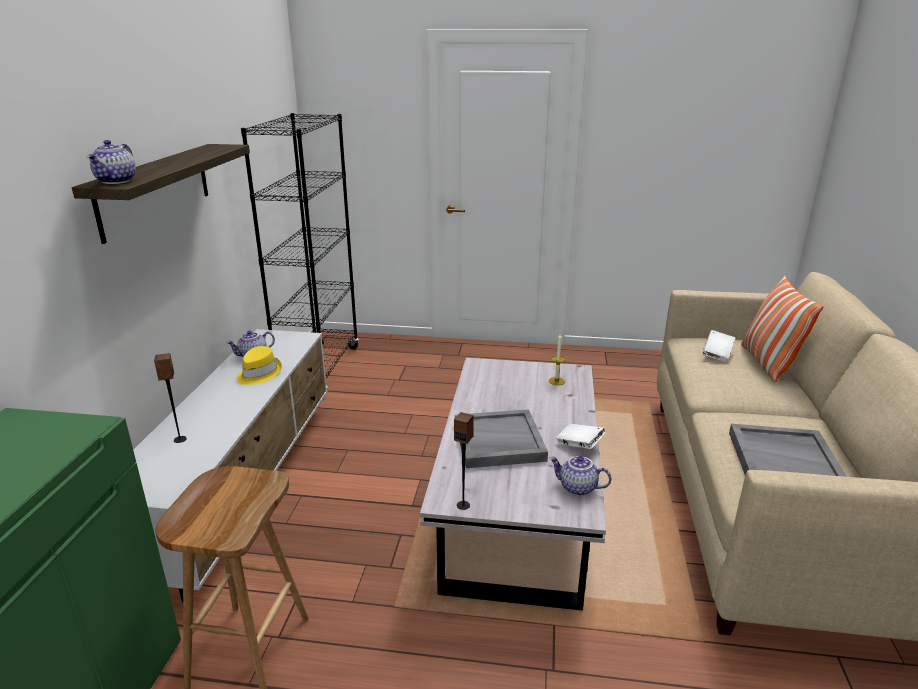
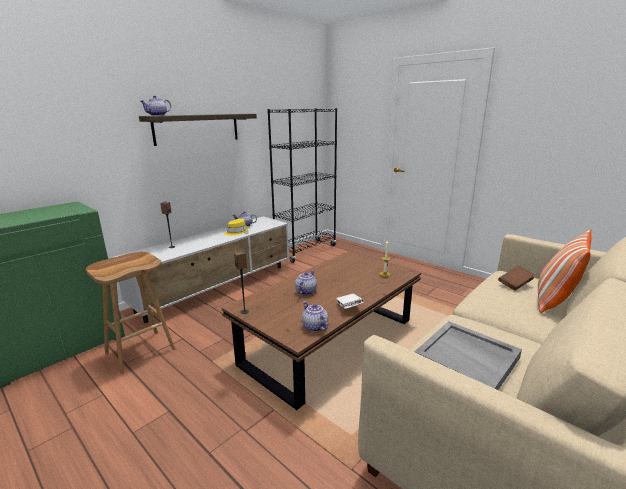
camera: 35 degrees right, 5 degrees down
(498, 442) = (305, 291): grey tray -> teapot
(517, 503) = (329, 342): white coffee table -> brown coffee table
(717, 354) = (515, 284): white book -> brown book

